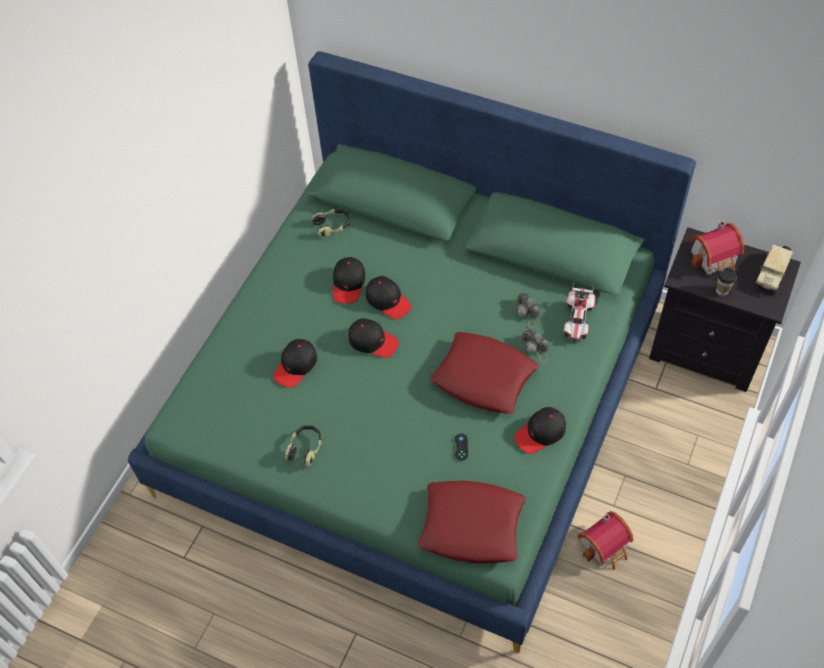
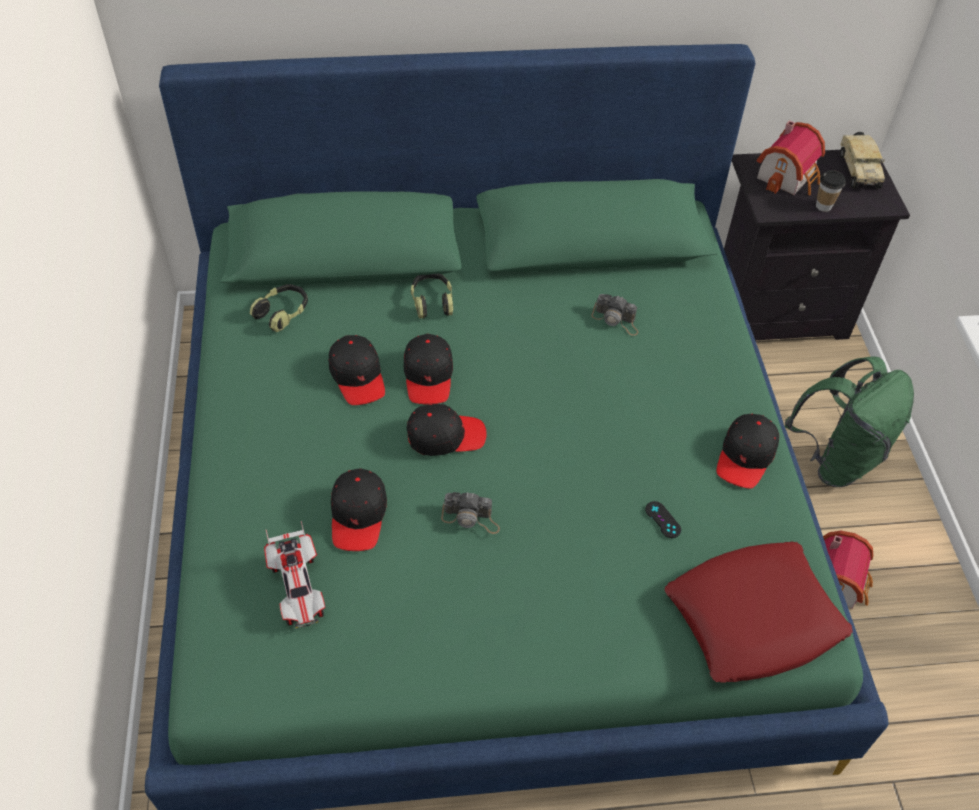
camera: 35 degrees left, 5 degrees down
(305, 448) = (450, 626): headphones -> headphones (432, 302)
(388, 301) = (428, 376): black cap -> black cap turned 75 degrees clockwise
(484, 377) = (624, 419): red pillow -> none
(534, 348) = (658, 358): camera -> camera (471, 518)
(578, 320) = (684, 304): toy car -> toy car (298, 587)
(668, 469) = (835, 458): none -> green backpack

